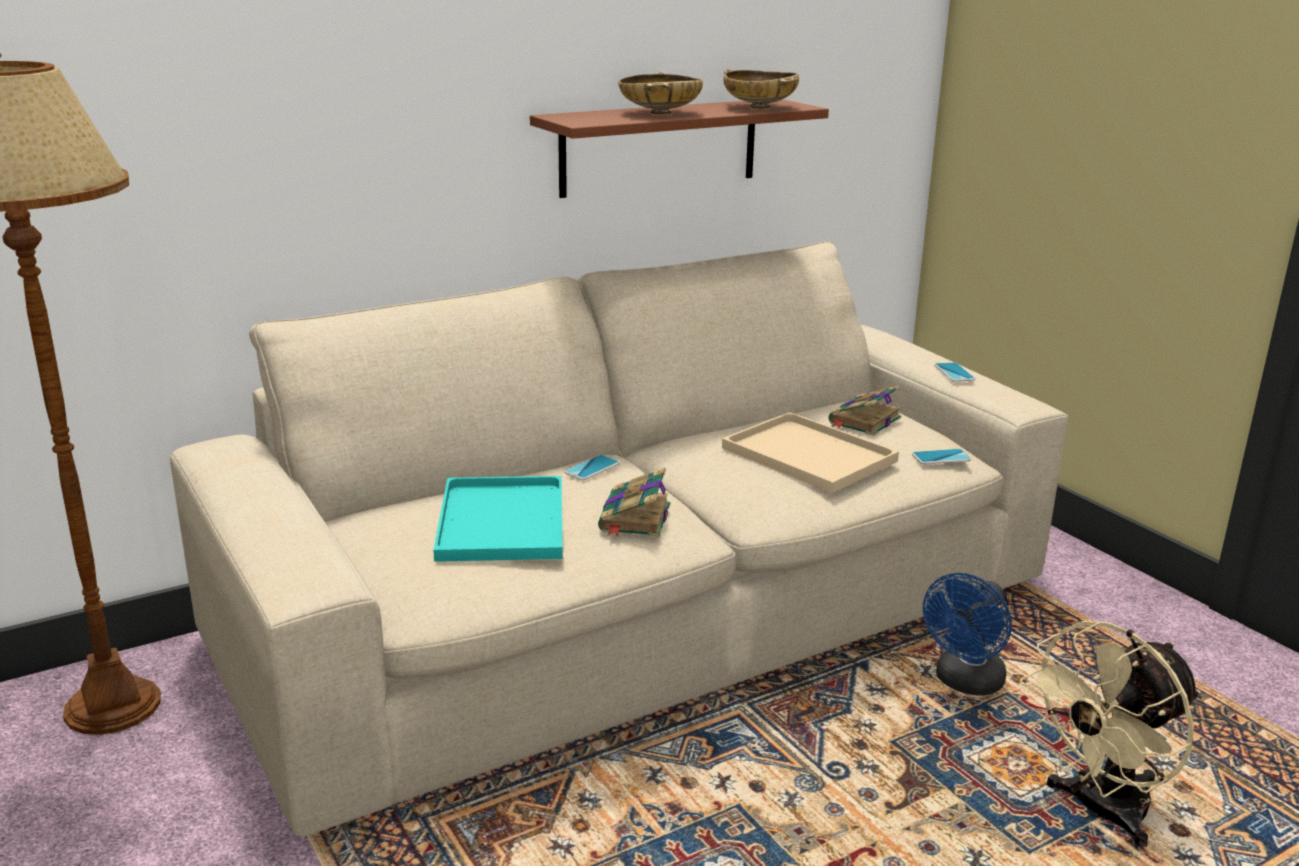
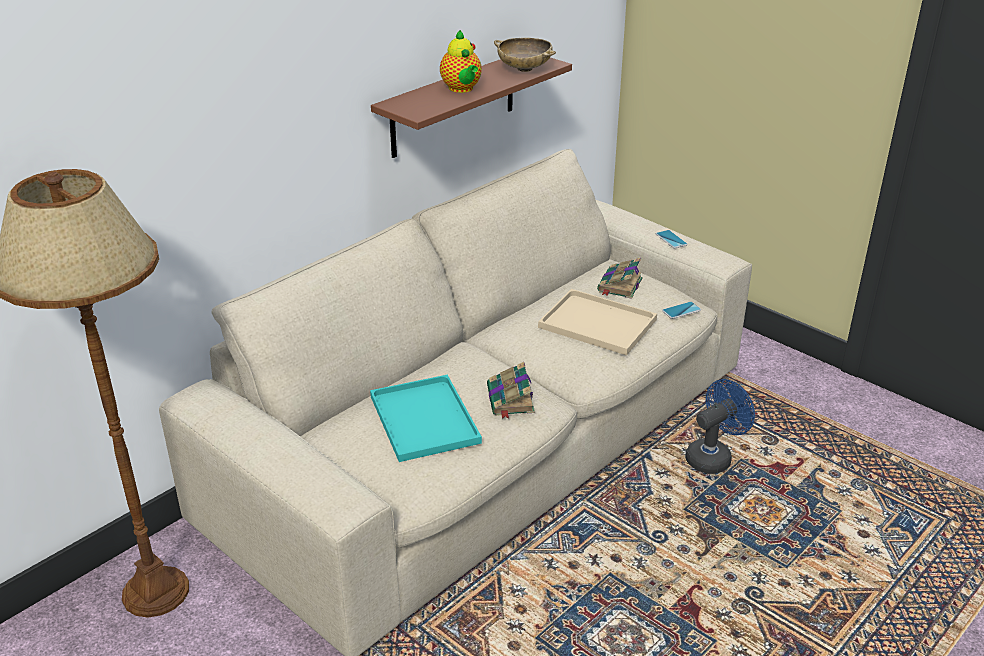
camera: 15 degrees left, 10 degrees up
(592, 468) = (459, 360): phone -> none
(659, 113) = (462, 89): beige bowl -> teapot
(965, 683) = (713, 457): blue fan -> blue fan turned 150 degrees counterclockwise
(1099, 812) = (816, 531): beige fan -> none

